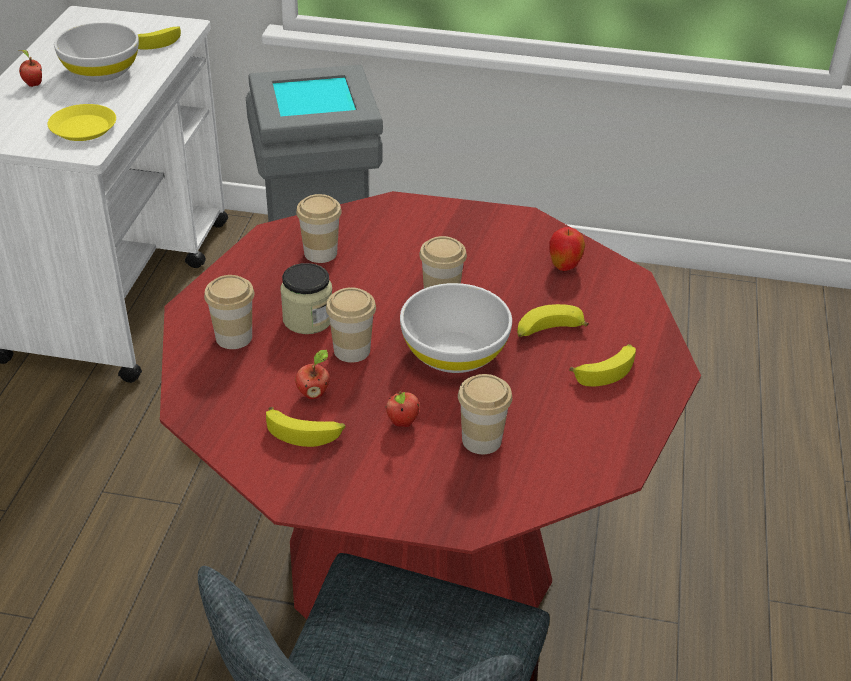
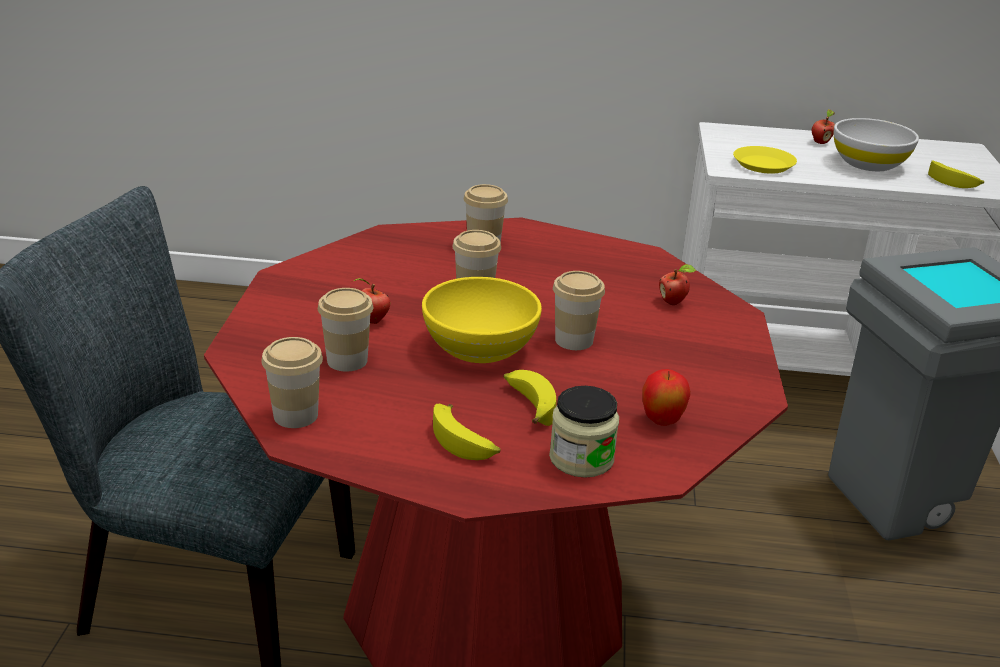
camera: 85 degrees right, 10 degrees down
(305, 432) = (361, 278): banana -> none
(308, 319) = (517, 274): jar -> jar (581, 458)
(314, 393) = (411, 280): apple -> apple (673, 302)
(320, 253) = (625, 277): cup -> cup (295, 415)
(454, 352) = (480, 347): white bowl -> yellow bowl

